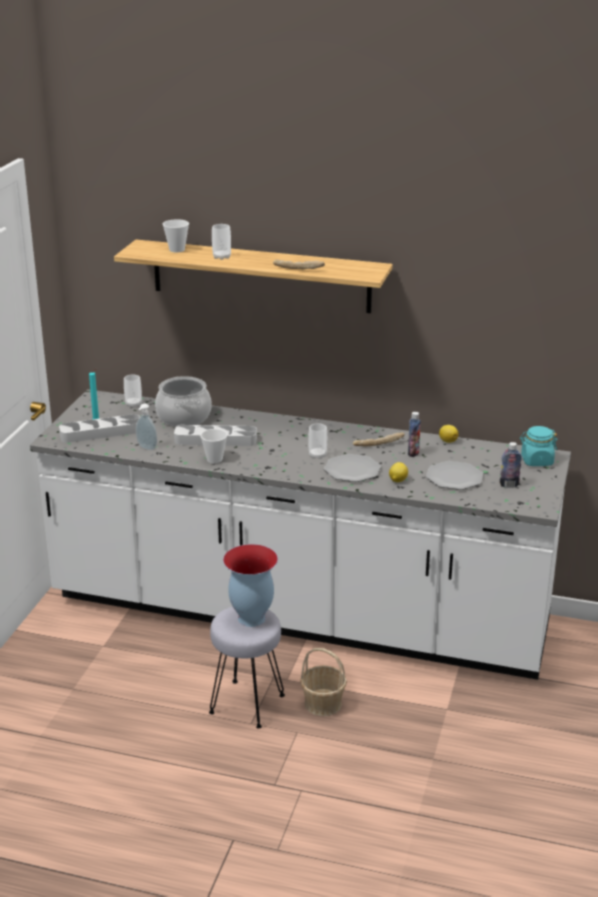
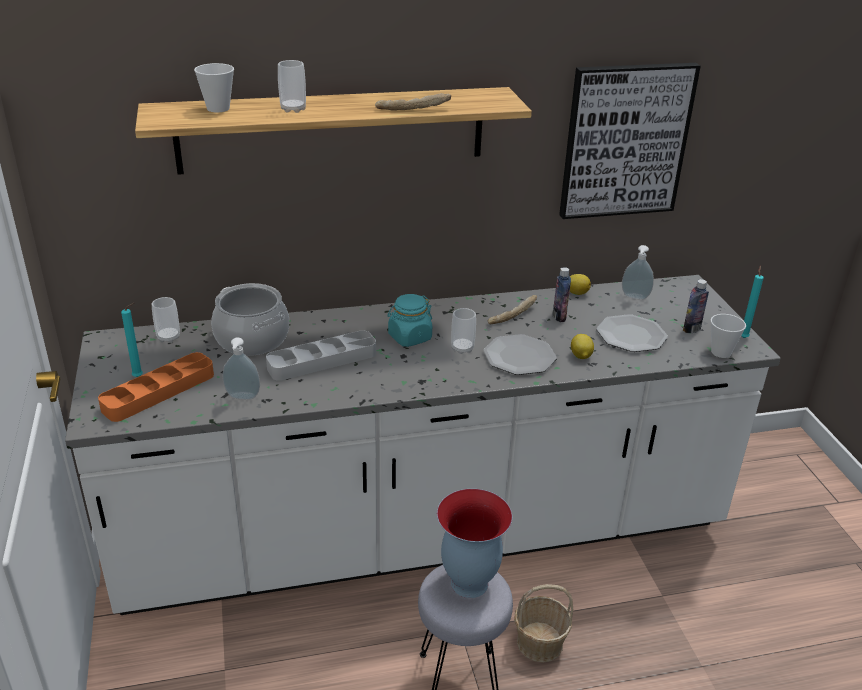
camera: 30 degrees left, 5 degrees up
(101, 433) = (159, 391): grey tray -> orange tray
(214, 459) = (347, 389): cup -> cup (721, 352)
(491, 454) = (634, 297): none -> soap dispenser
(493, 321) = (625, 141): none -> picture
(536, 461) = (683, 293): turquoise jar -> turquoise jar (409, 337)
(545, 500) = (743, 337): none -> turquoise candle

